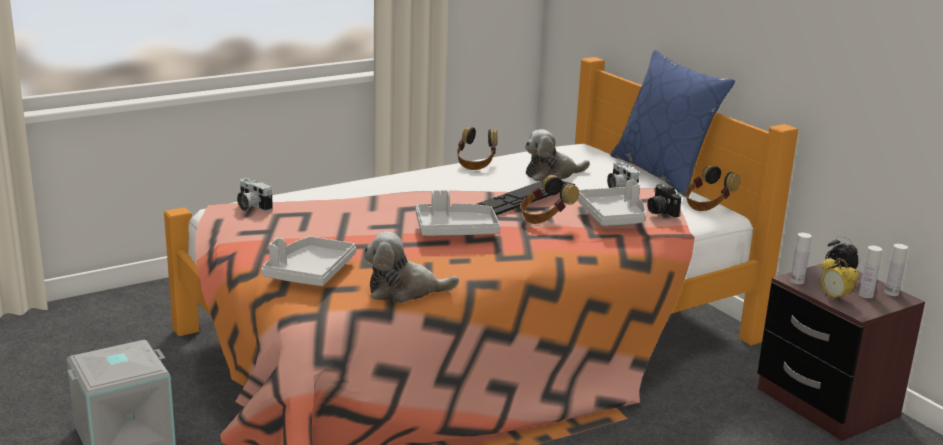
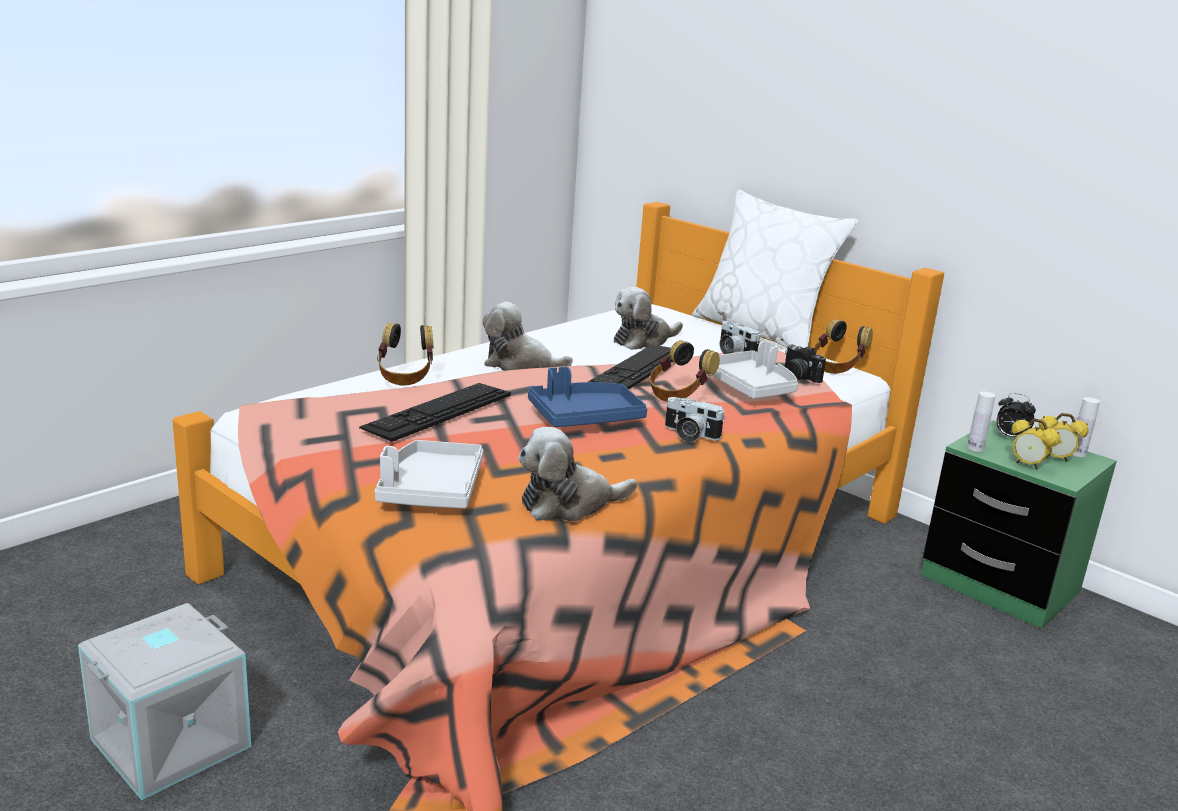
camera: 15 degrees left, 0 degrees up
(251, 206) = (301, 404): camera -> camera (689, 435)
(346, 218) = (438, 411): none -> keyboard
(436, 187) = (520, 364): none -> plush toy
(455, 230) = (584, 417): grey tray -> blue tray
(476, 164) = (549, 333): headphones -> headphones (405, 376)
(663, 173) = (762, 332): blue pillow -> white pillow
(826, 403) = (999, 584): brown nightstand -> green nightstand
(866, 295) = (1055, 458): white bottle -> alarm clock

